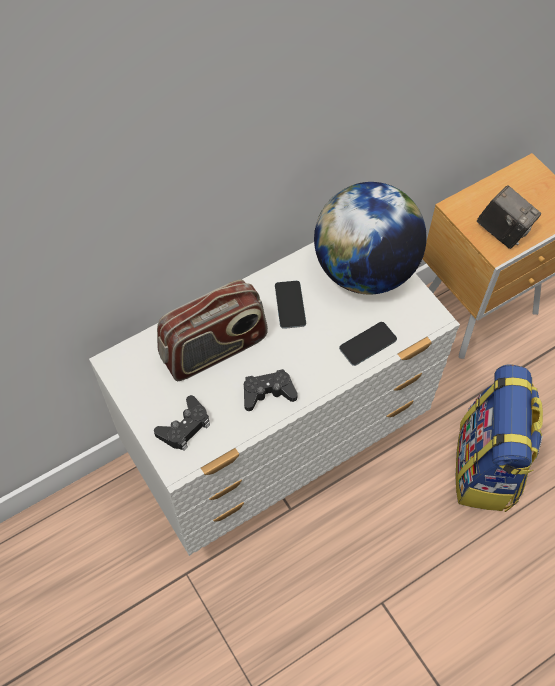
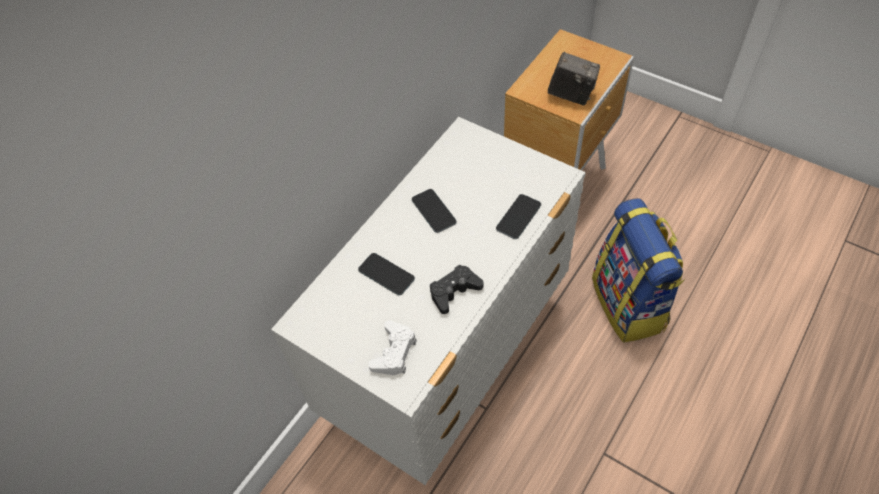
camera: 20 degrees left, 5 degrees down
(185, 427) = (394, 352): black game controller -> white game controller
(214, 349) = (386, 274): radio -> phone
(365, 270) = (483, 159): globe -> none

